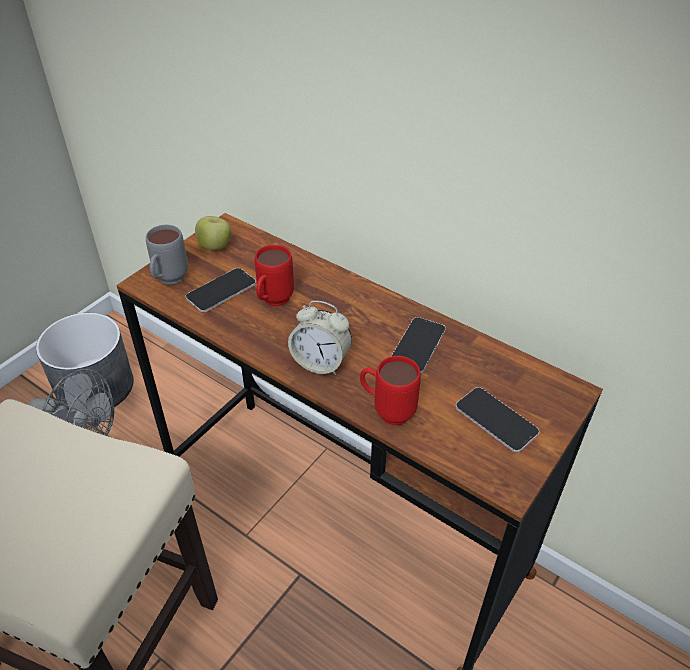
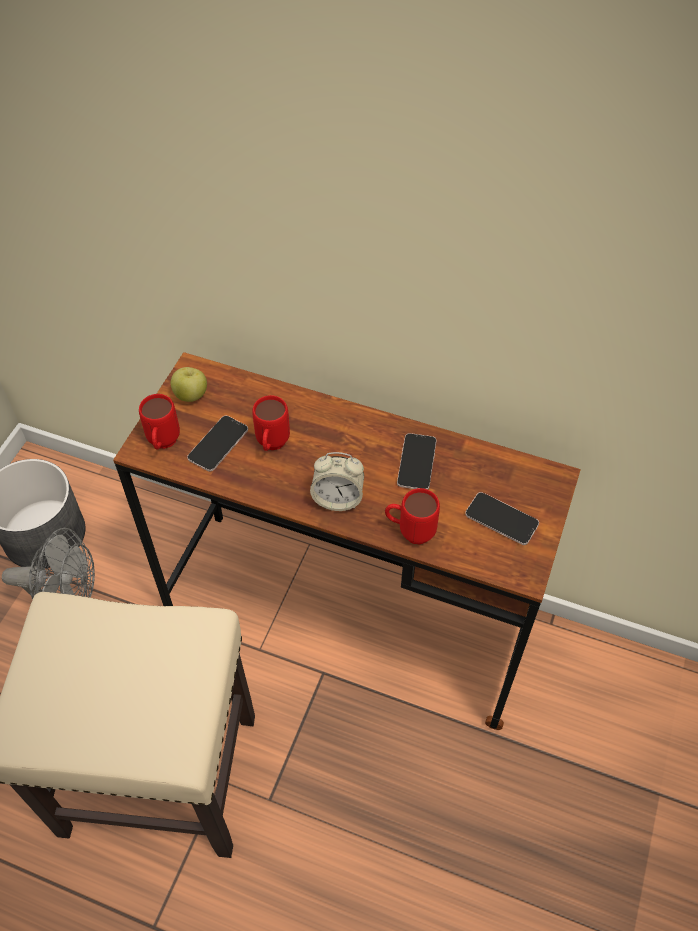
camera: 15 degrees left, 10 degrees up
(168, 281) = (163, 445): grey mug -> red mug

